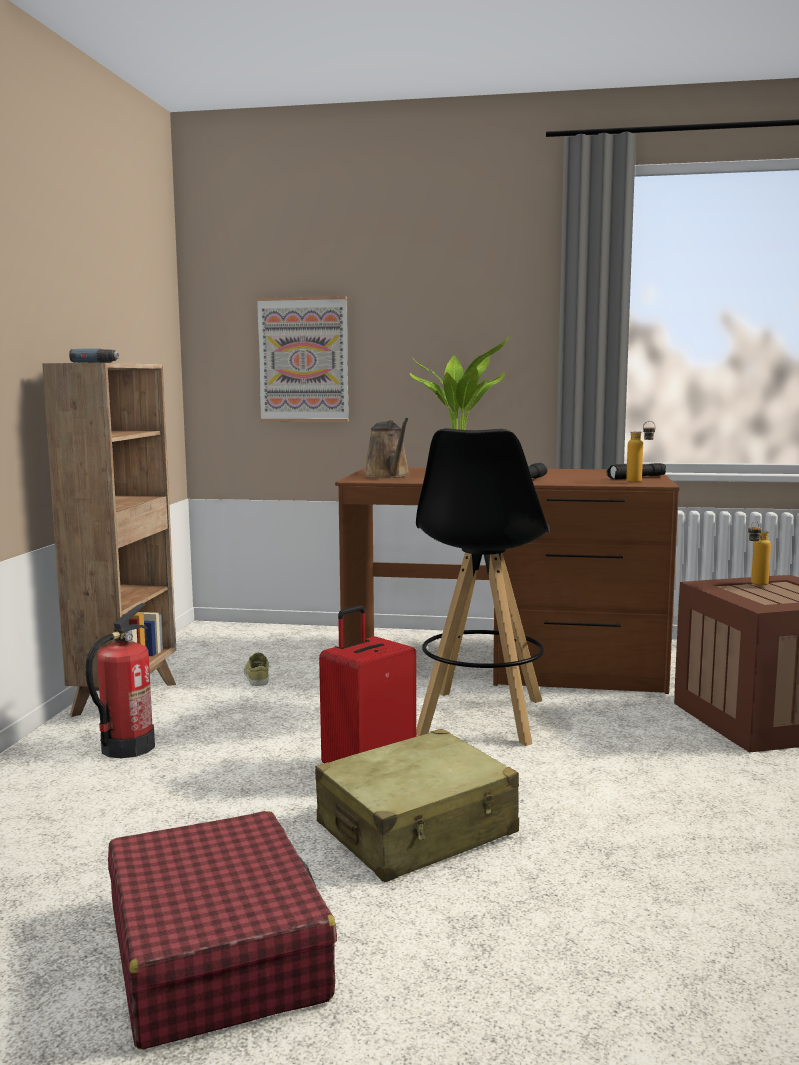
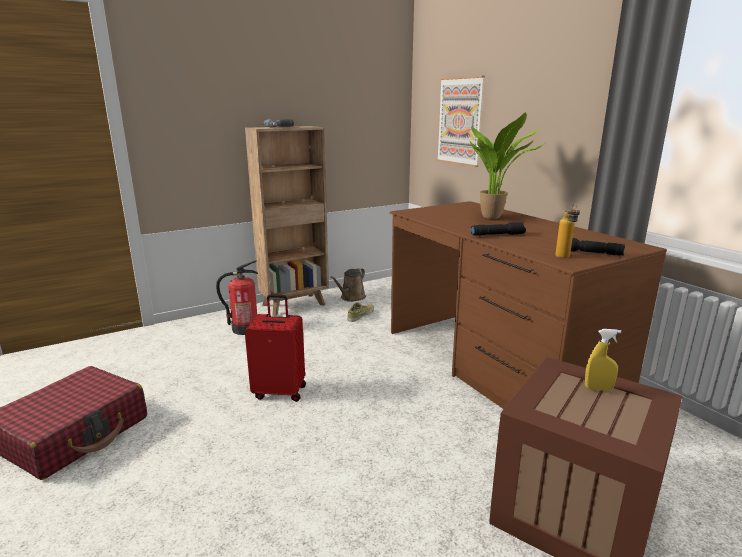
camera: 50 degrees right, 10 degrees up
(388, 476) = (437, 212): brown watering can -> brown watering can (351, 298)
(417, 830) = (226, 433): beige suitcase -> none
(481, 717) = (395, 392): black stool -> none
(755, 585) = (598, 388): bottle -> yellow spray bottle

